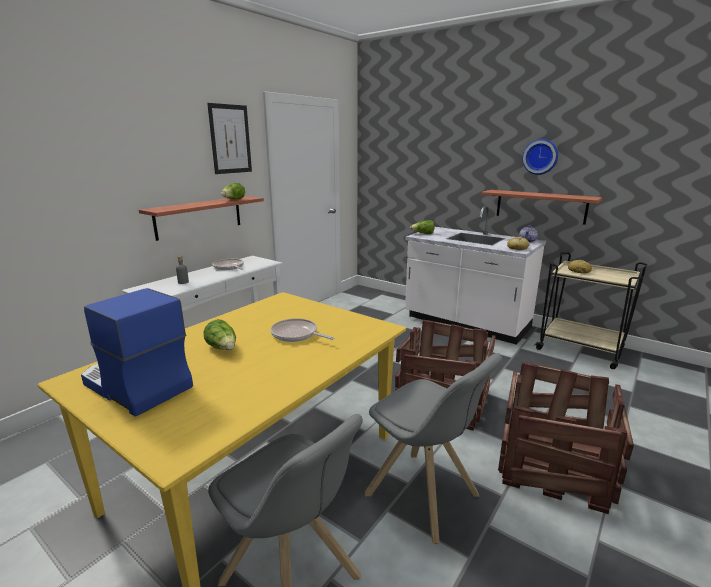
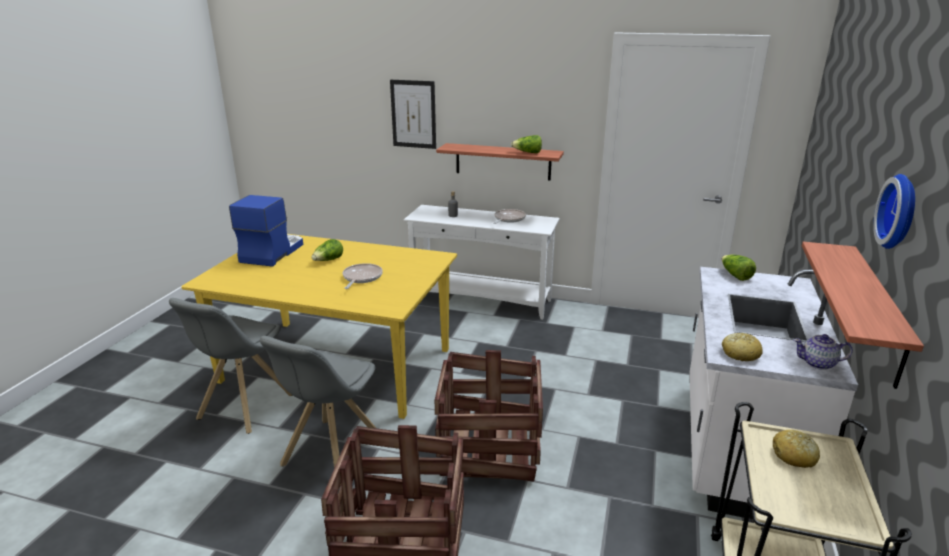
camera: 70 degrees right, 5 degrees up
(230, 139) = (553, 87): picture -> picture (413, 114)

